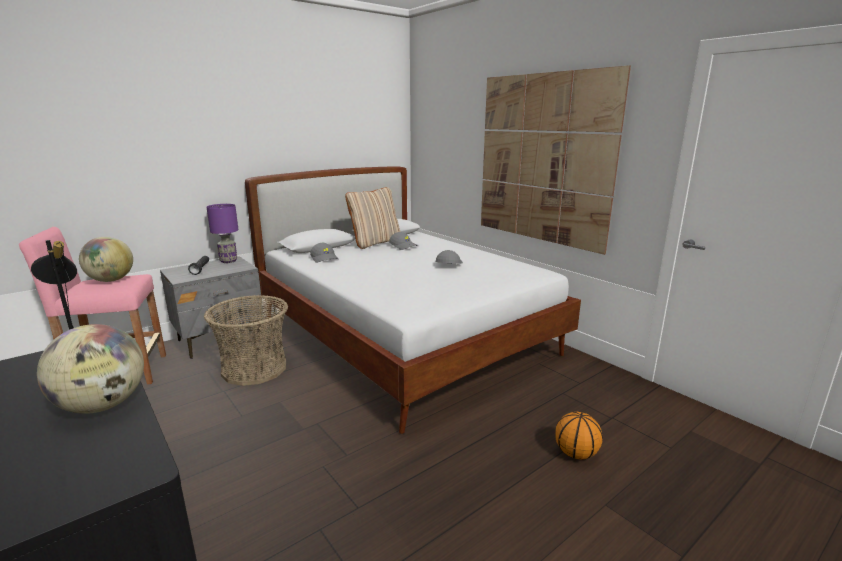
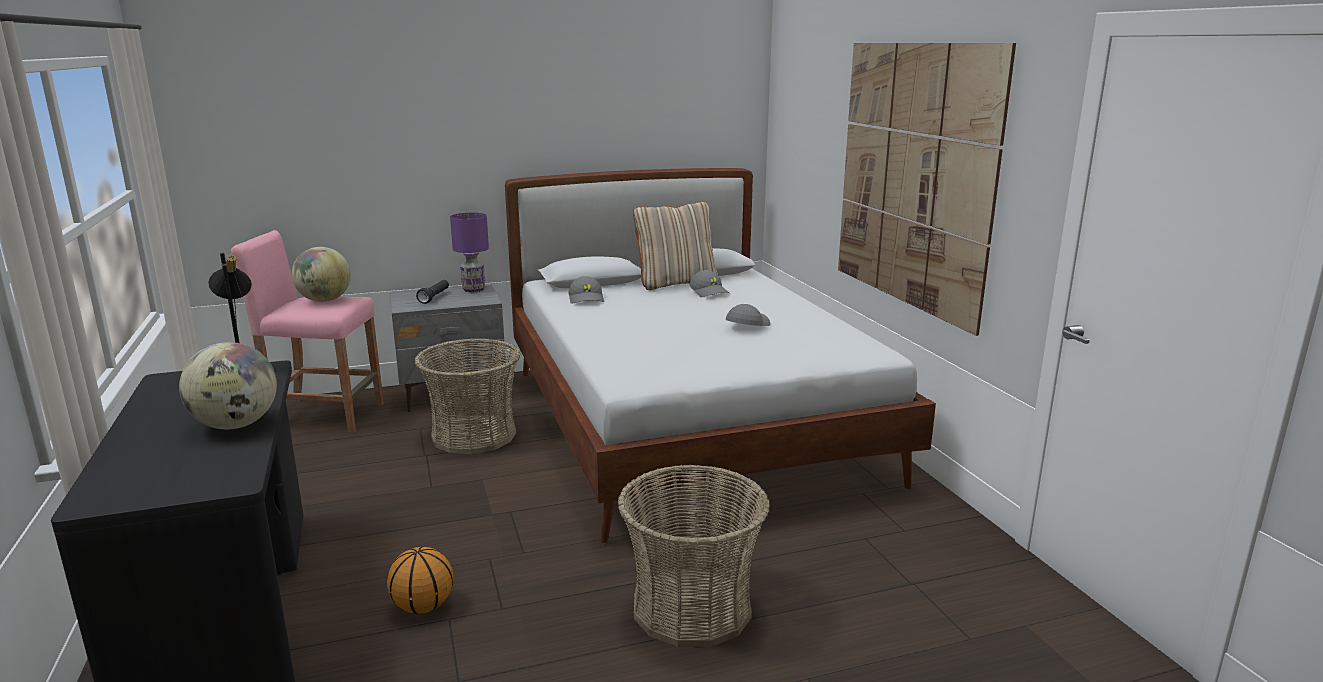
camera: 20 degrees right, 0 degrees up
(495, 470) = (692, 608): none -> basket
(575, 453) = (817, 614): basketball -> basketball (422, 606)

